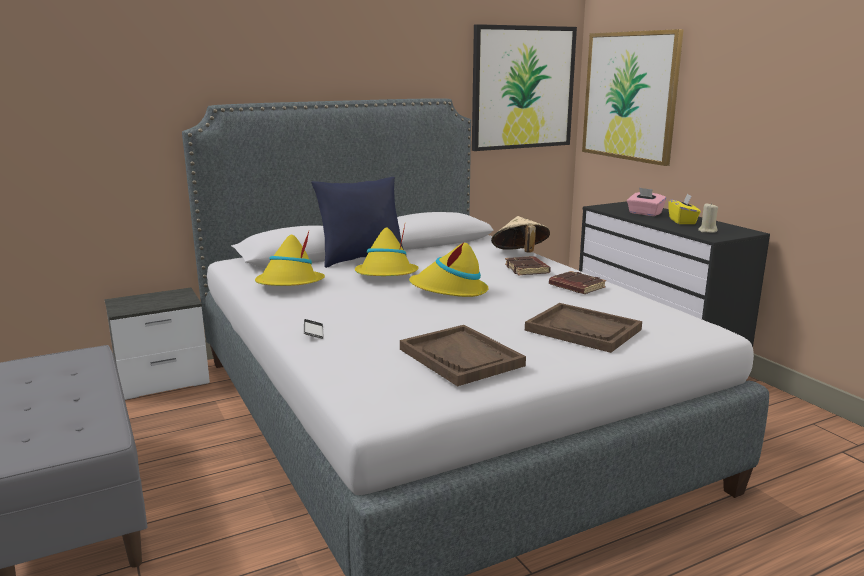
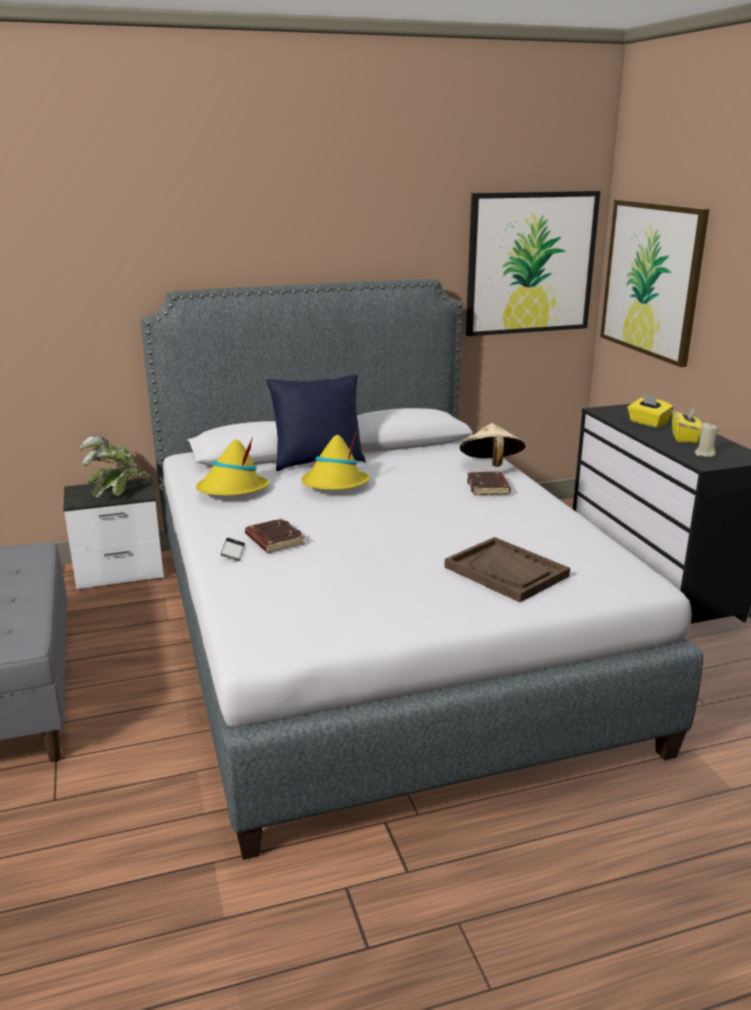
camera: 10 degrees right, 5 degrees up
(162, 301) = (118, 492): none -> potted plant
(449, 291) = (390, 511): yellow hat -> none
(461, 357) = (361, 596): brown tray -> none
(575, 287) = (529, 514): brown book -> brown book (273, 540)
(644, 213) = (647, 423): pink tissue box -> yellow tissue box

